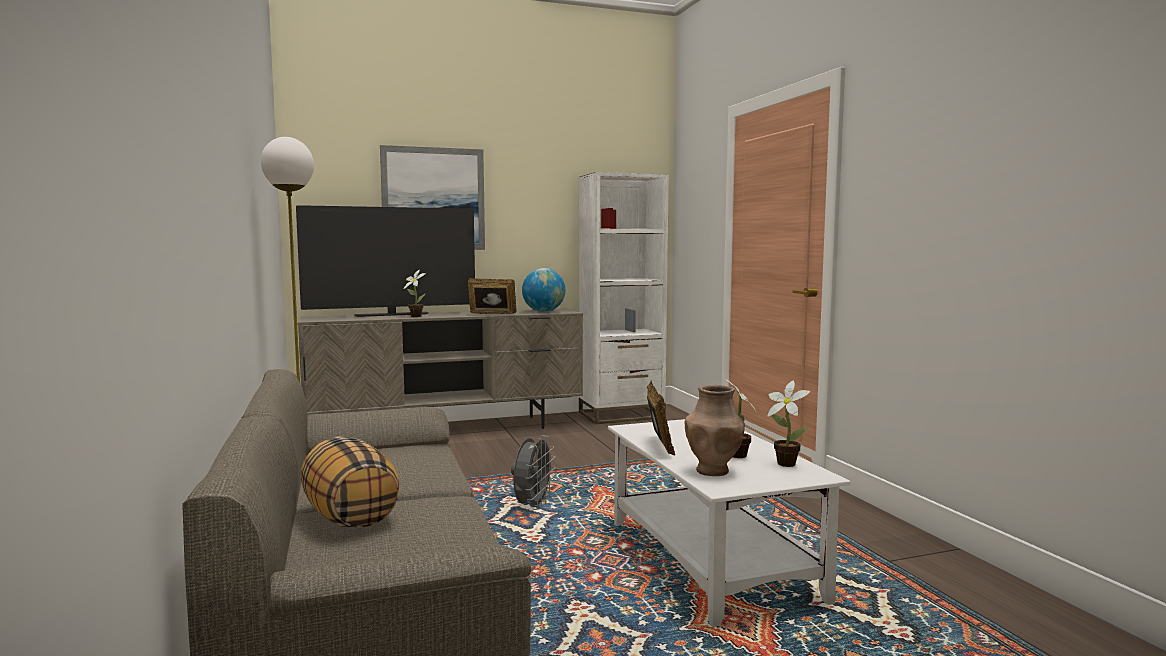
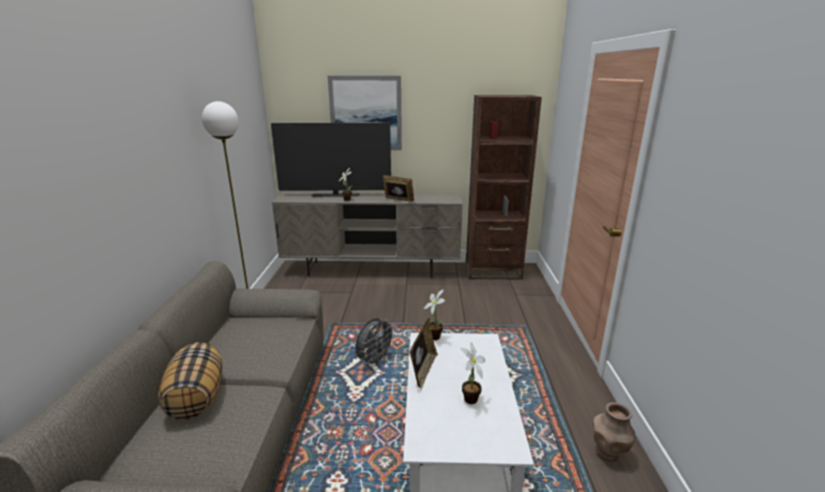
camera: 20 degrees right, 15 degrees up
(543, 311) = (436, 199): globe -> none
(621, 415) = (493, 271): white bookcase -> brown bookcase
(713, 471) = (434, 419): brown vase -> brown vase (608, 453)
(784, 463) = (498, 420): potted plant -> potted plant (434, 336)

